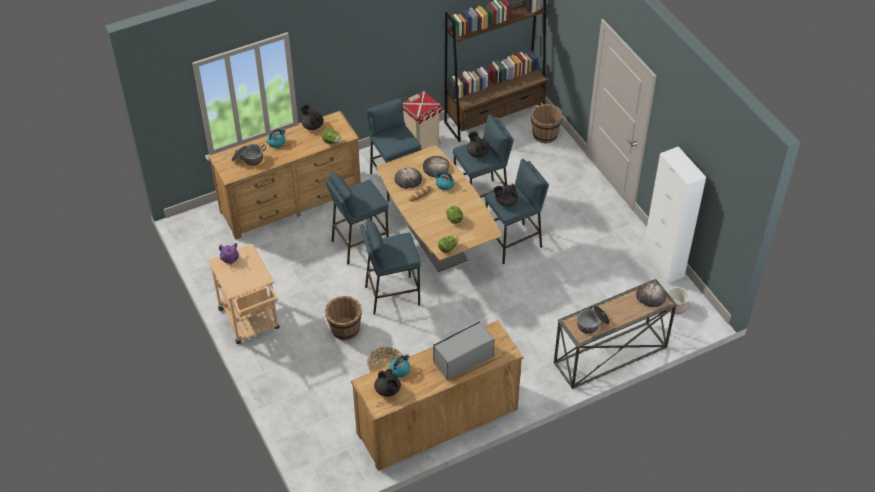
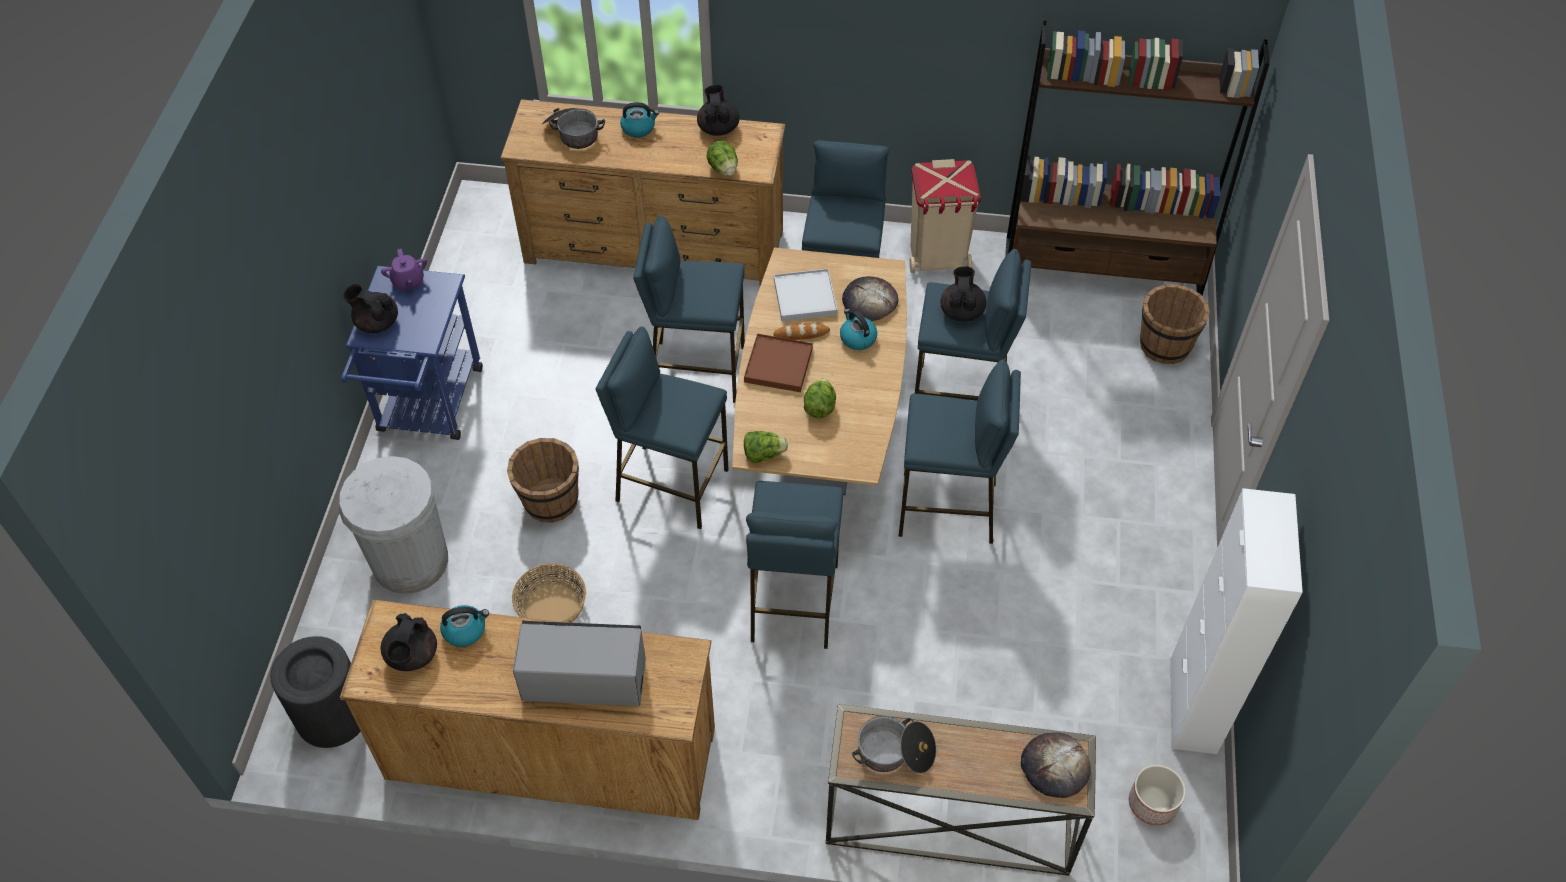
camera: 35 degrees right, 5 degrees up
(251, 322) = (428, 408): beige cart -> blue cart
(306, 386) = (410, 561): none -> white trash can
(331, 461) = (332, 714): none -> black trash can
(408, 180) = (804, 297): bread -> white tray
(422, 211) = (778, 365): none -> brown tray
(483, 312) = (792, 603): none -> blue stool
(505, 201) = (934, 425): black teapot -> black teapot (376, 322)

